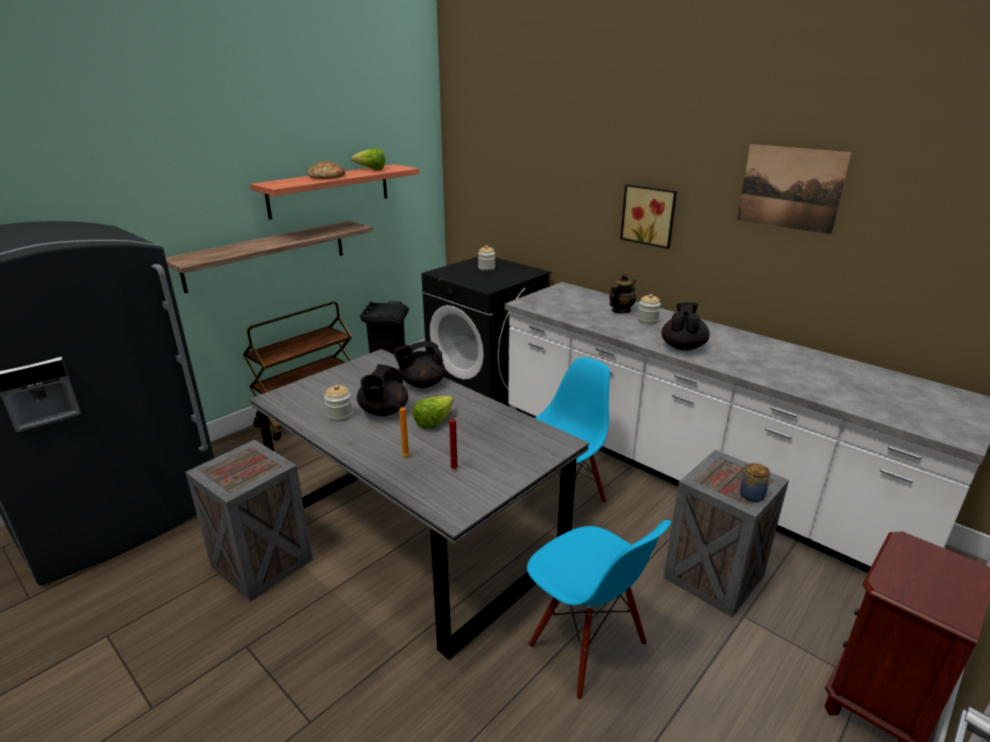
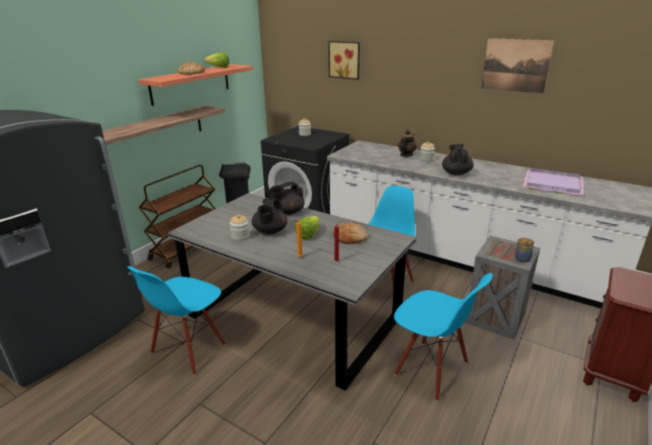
camera: 10 degrees left, 0 degrees up
(260, 563) = (189, 349): crate -> blue chair
(491, 432) = (350, 237): none -> bread
(649, 215) = (420, 89): picture -> picture (345, 59)
(833, 378) = (554, 183): none -> purple tray

